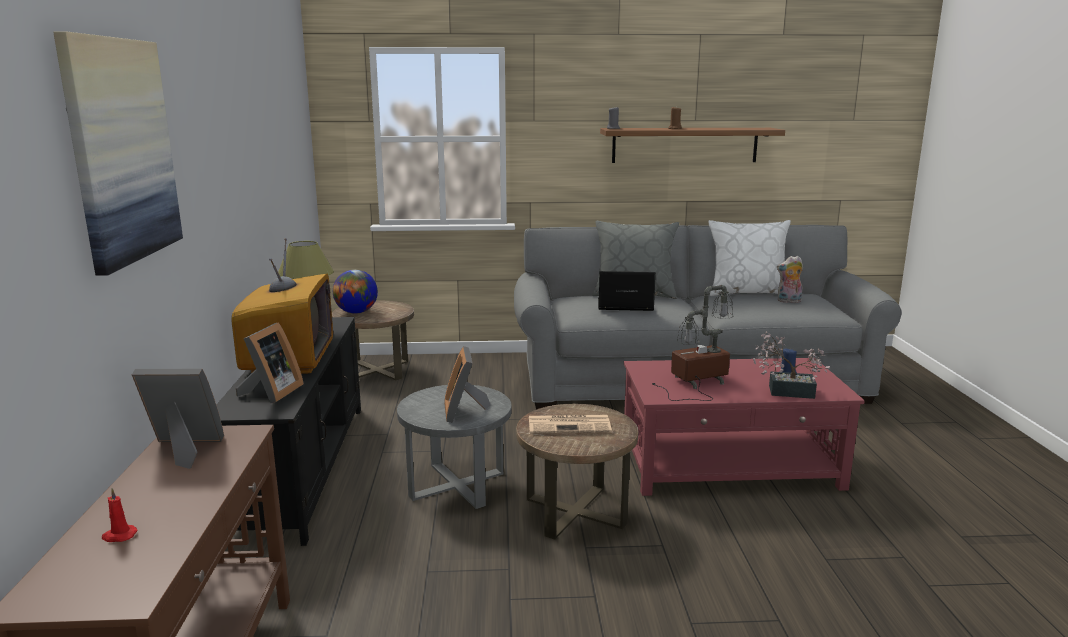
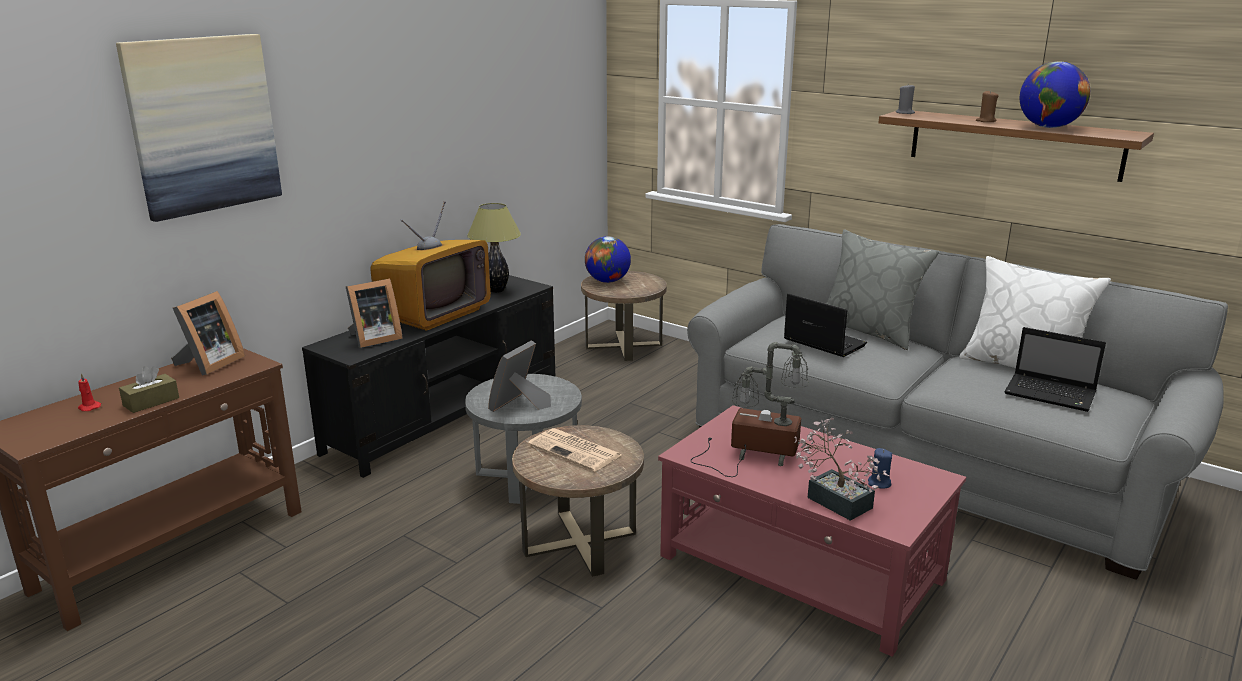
camera: 40 degrees right, 5 degrees up
(184, 450) = (209, 364): picture frame -> picture frame turned 75 degrees clockwise
(196, 502) = (151, 402): none -> brown tissue box
(717, 128) = (1048, 127): none -> globe
(788, 301) = (1052, 394): plush toy -> laptop

